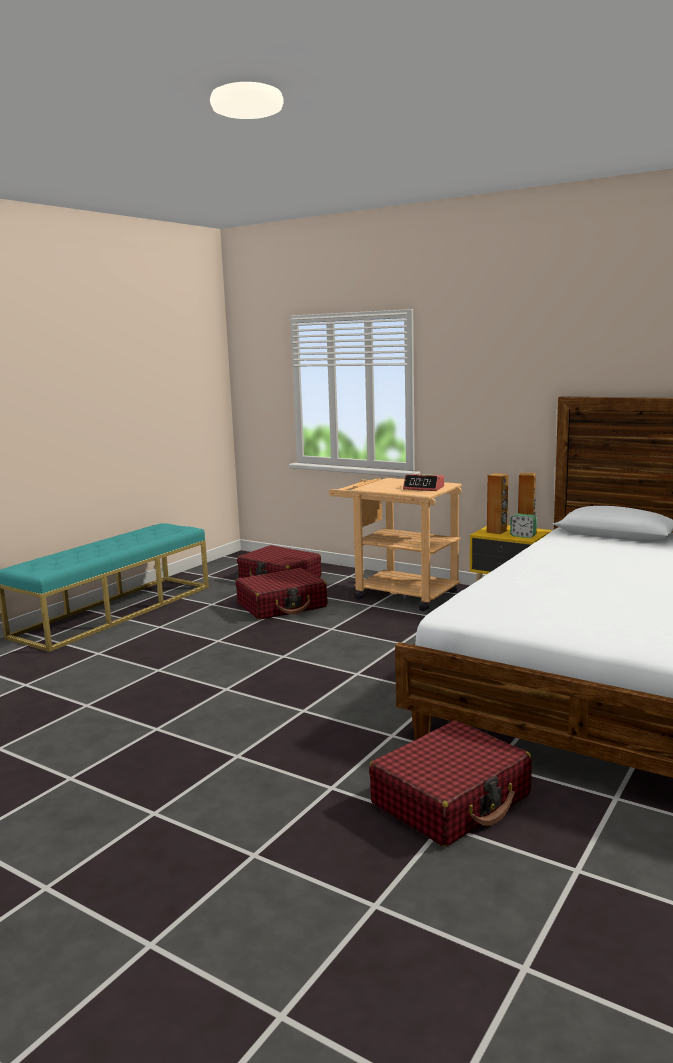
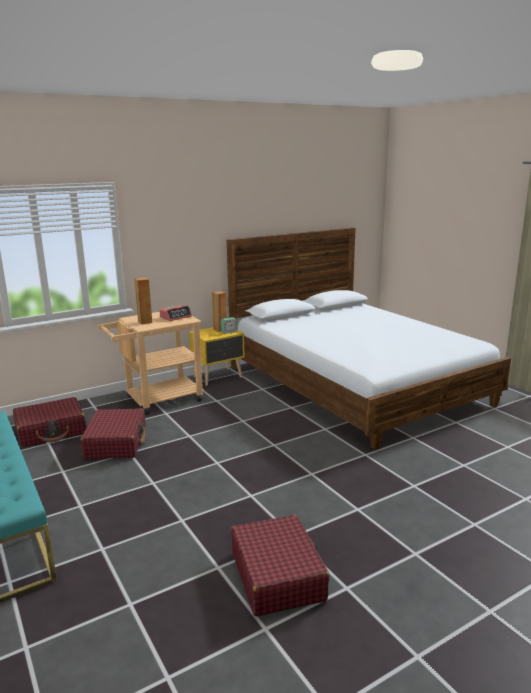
camera: 65 degrees left, 5 degrees up
(451, 800) = (441, 457): red suitcase -> red suitcase (277, 575)
(497, 531) = (209, 334): brown speaker -> brown speaker (145, 322)

